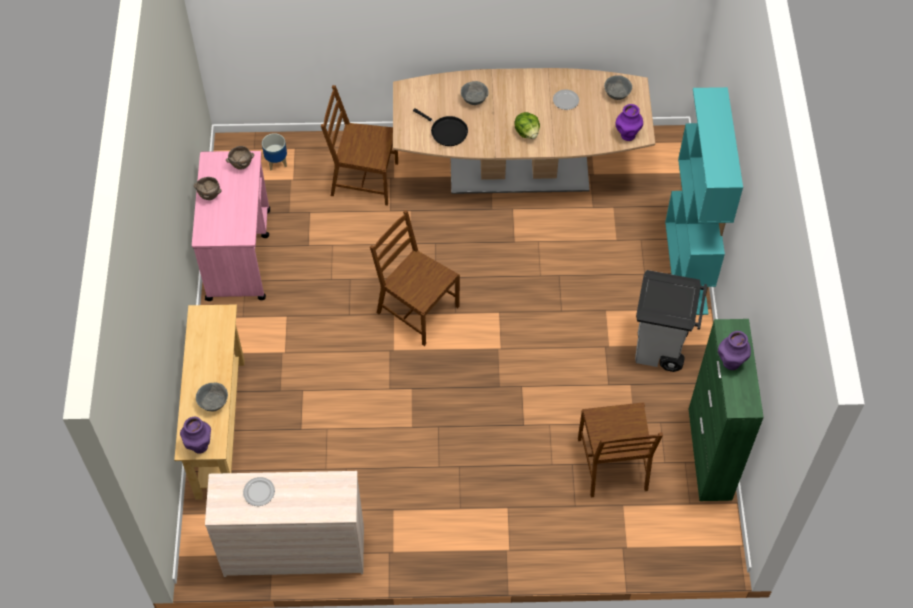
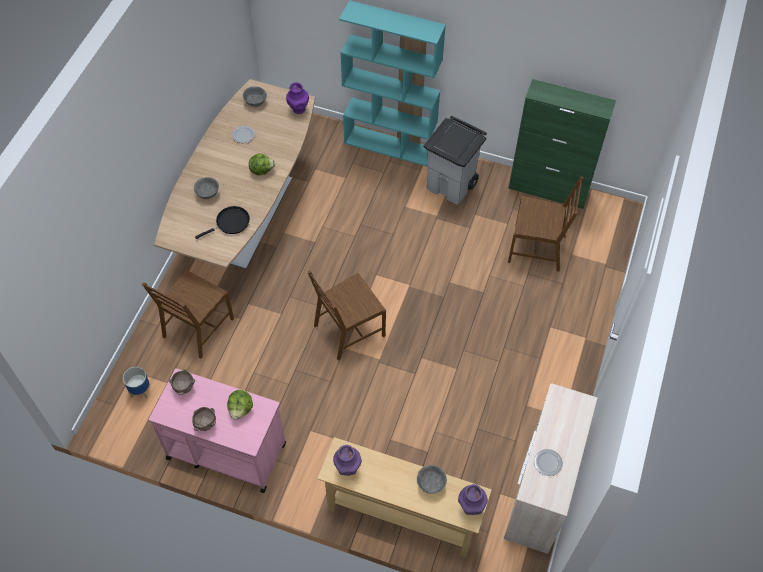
camera: 70 degrees left, 0 degrees up
(236, 217) = (241, 409): none -> lettuce
(731, 362) = (565, 101): purple vase -> purple vase (347, 468)

